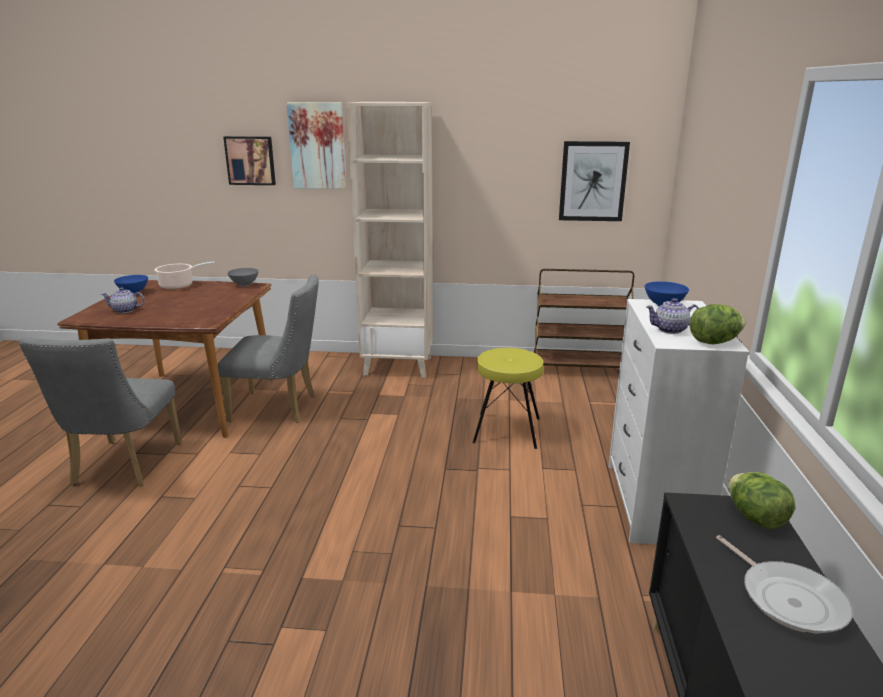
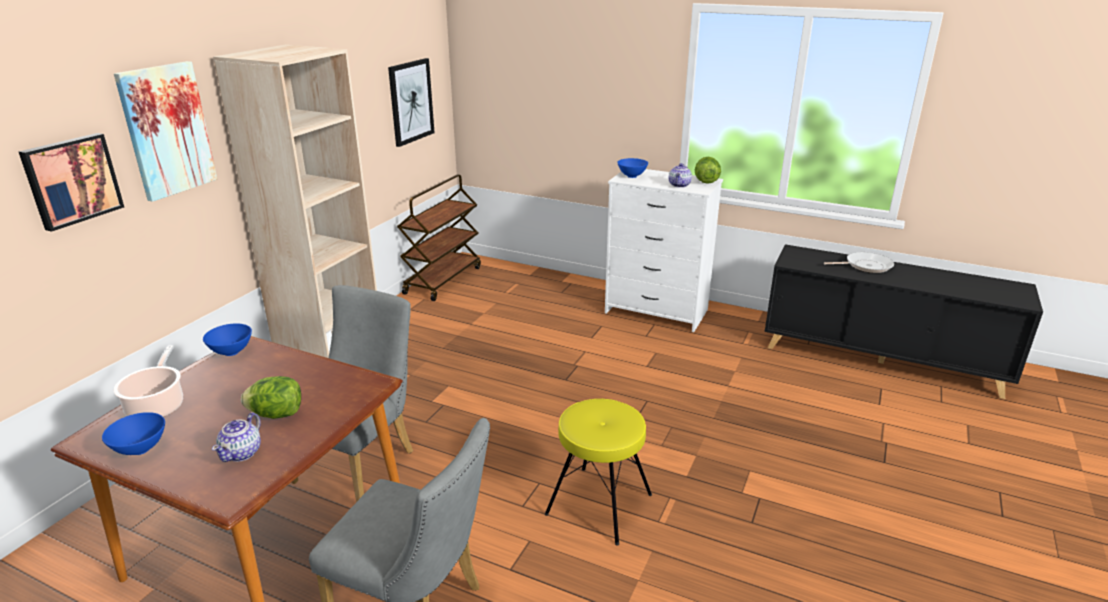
camera: 70 degrees left, 5 degrees up
(244, 285) = (231, 352): grey bowl -> blue bowl
(506, 430) = (523, 338): yellow stool -> yellow stool (598, 504)
(755, 518) = (802, 253): lettuce -> lettuce (277, 414)

